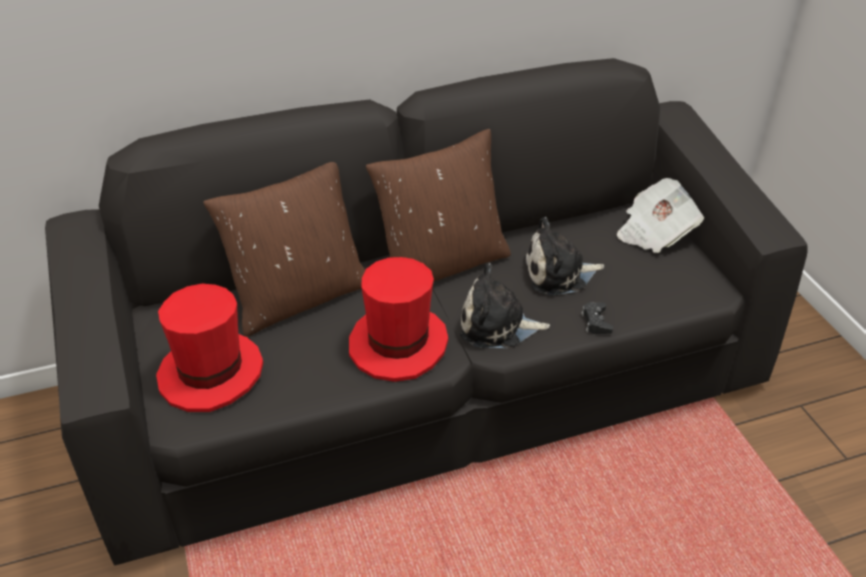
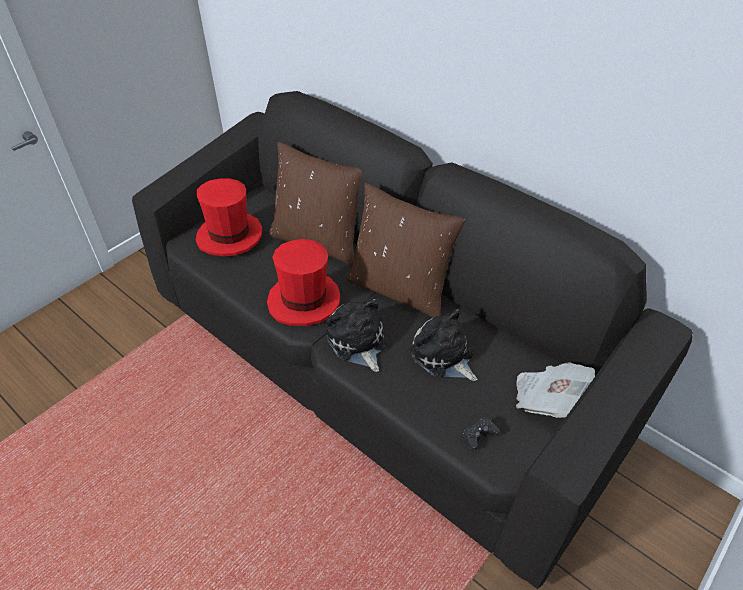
camera: 60 degrees right, 5 degrees up
(596, 322) = (402, 397): black game controller -> black game controller (479, 435)

